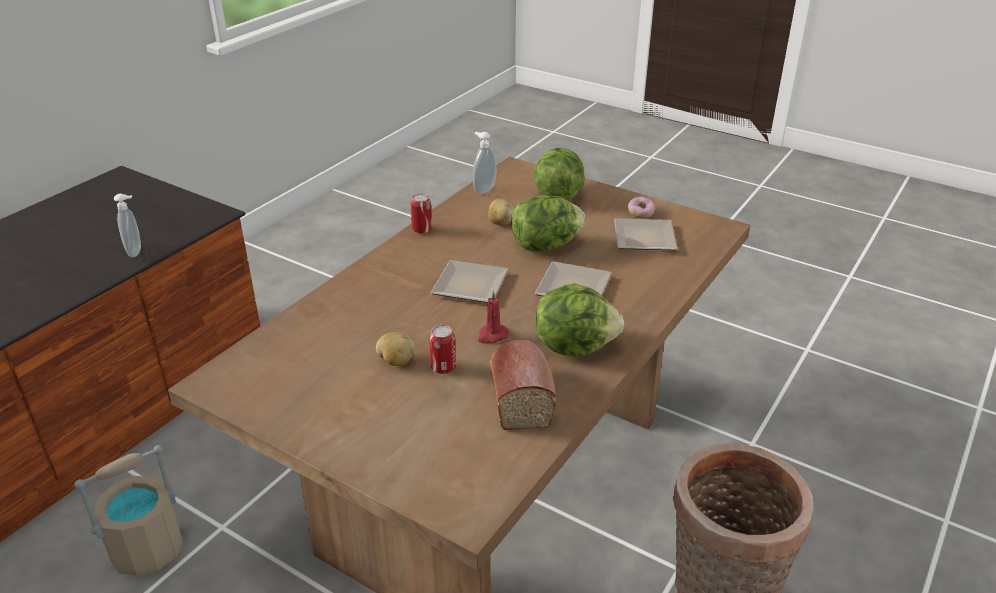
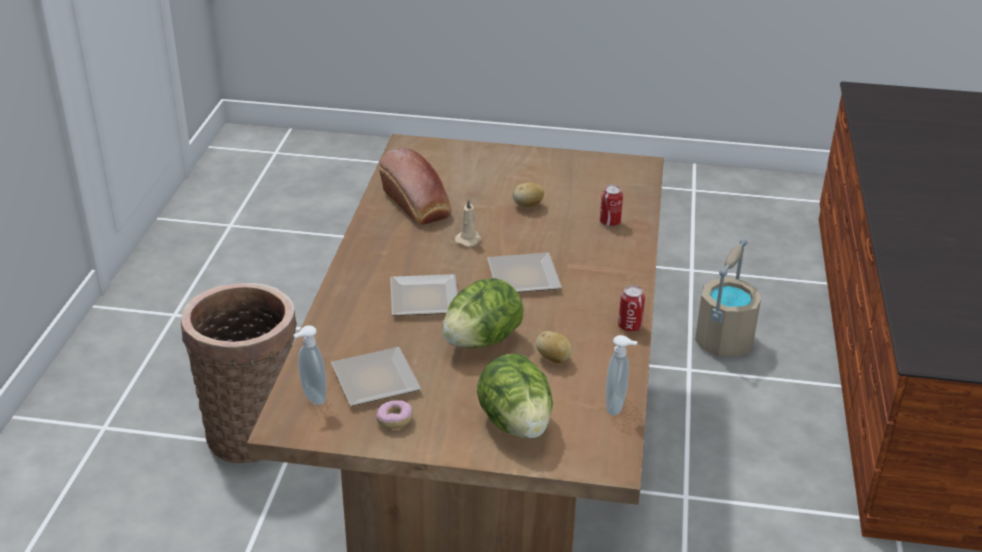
camera: 155 degrees right, 0 degrees up
(136, 251) = (915, 291): soap dispenser -> soap dispenser (312, 397)
(443, 367) = (488, 209): can -> can (610, 222)
(492, 336) = (469, 239): red candle -> beige candle
(574, 345) = (395, 248): lettuce -> none

